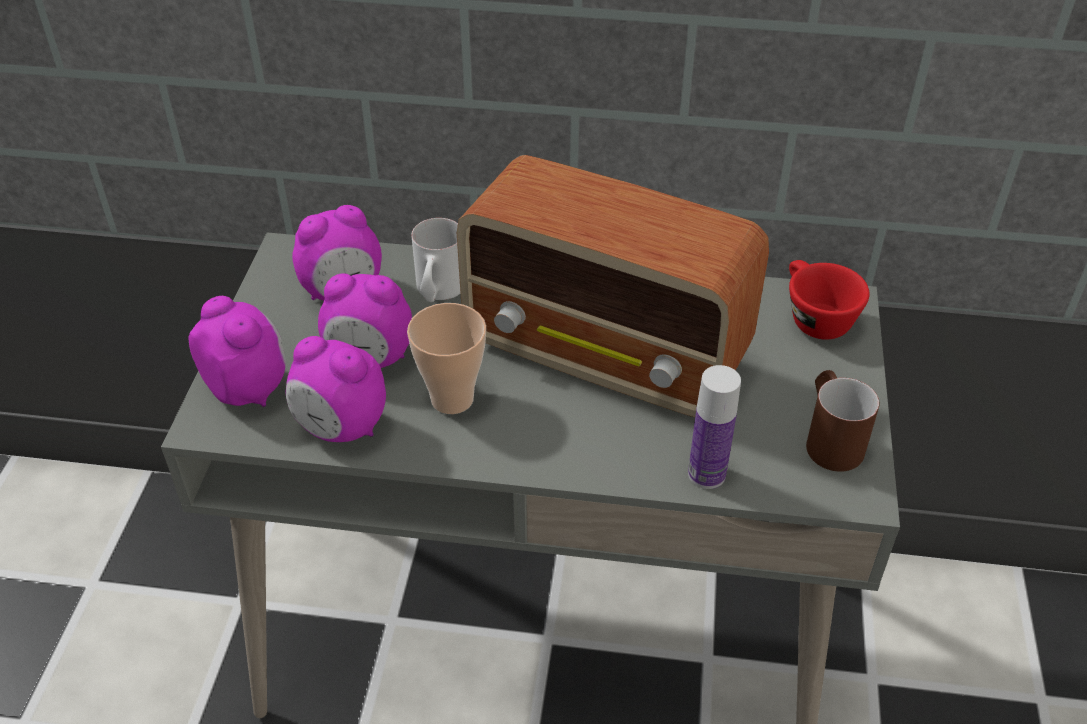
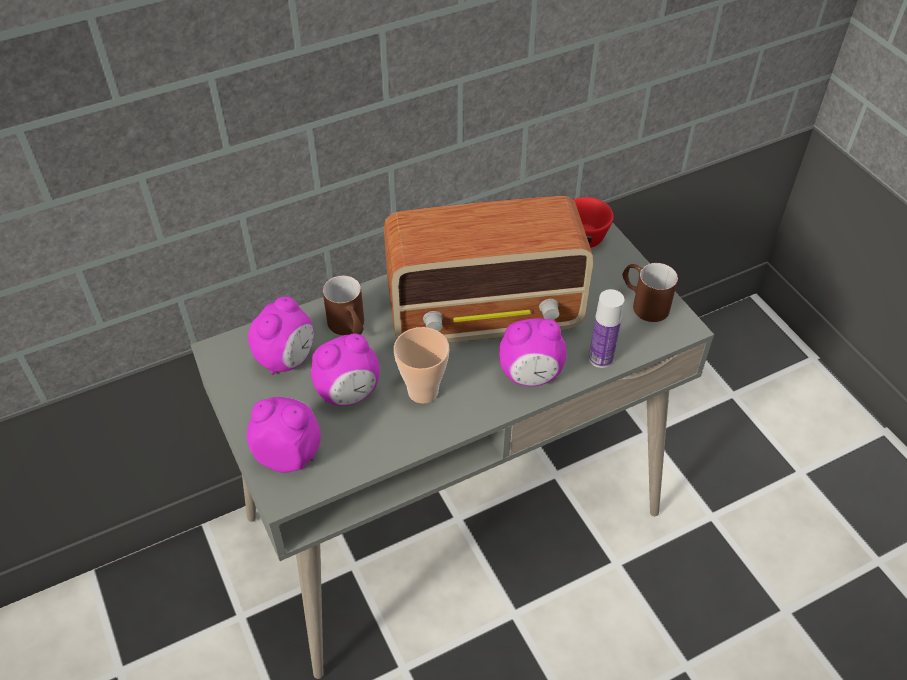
camera: 35 degrees left, 5 degrees up
(341, 427) = (373, 446): alarm clock -> alarm clock (530, 375)
(438, 293) = (349, 328): white mug -> brown mug

